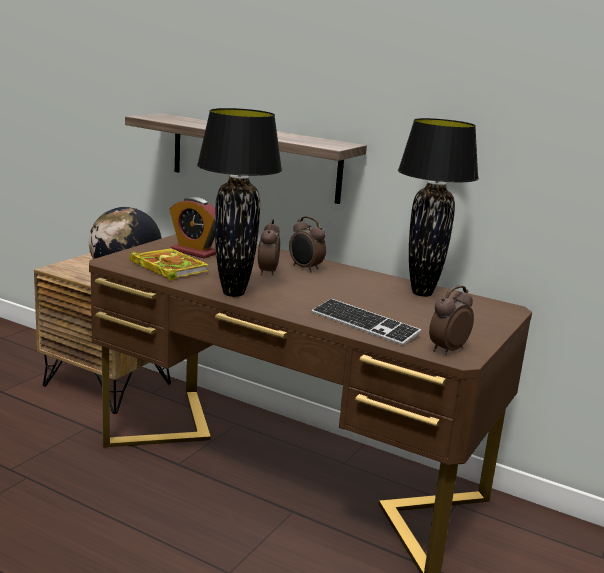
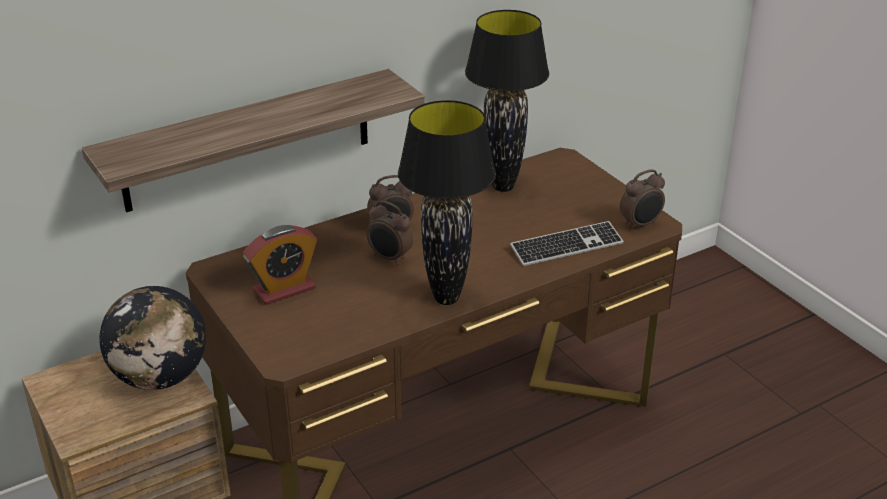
camera: 60 degrees left, 15 degrees up
(167, 267) = (333, 322): book -> none
(446, 350) = (641, 225): alarm clock -> alarm clock turned 105 degrees counterclockwise

